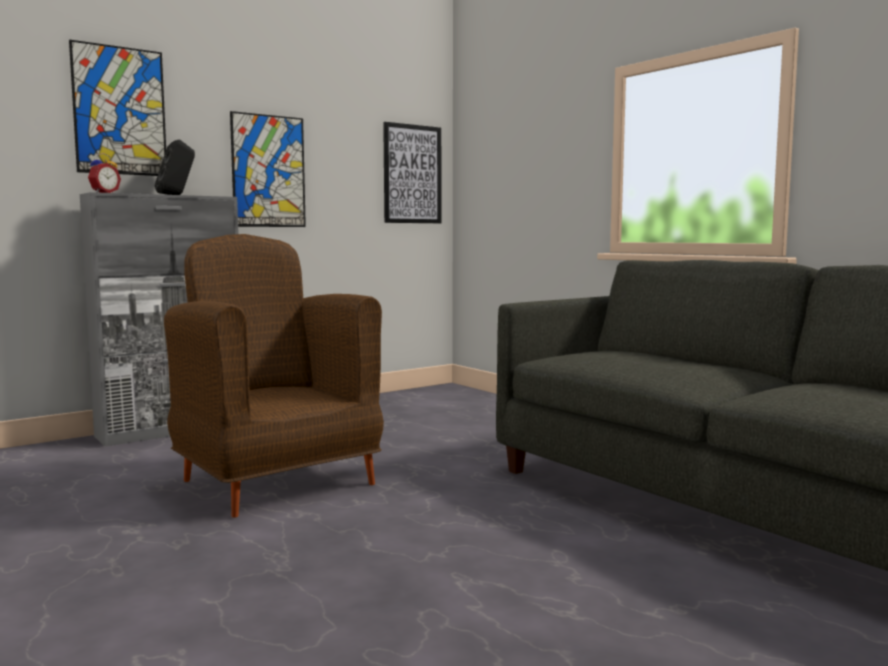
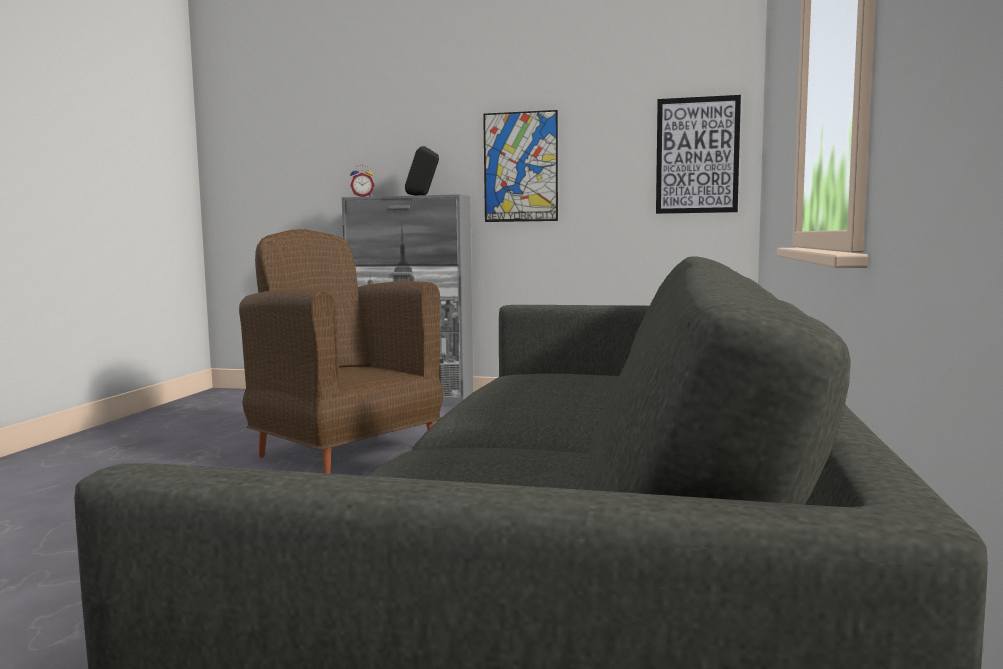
camera: 50 degrees right, 0 degrees up
(120, 111) = (391, 127): picture -> none
(277, 482) = (346, 452): brown armchair -> brown armchair turned 60 degrees counterclockwise

